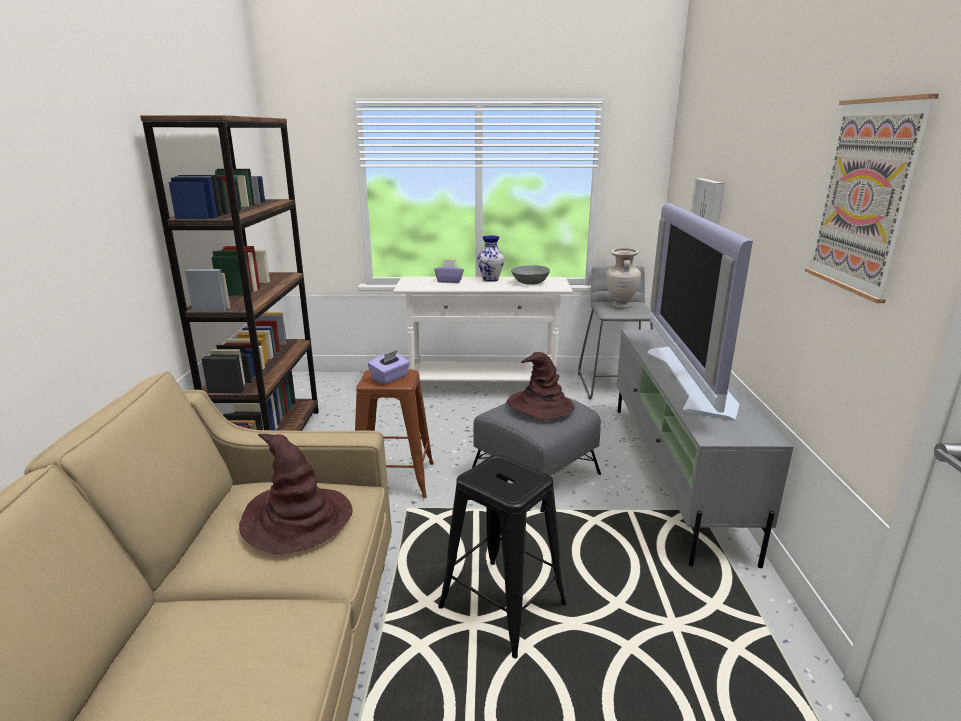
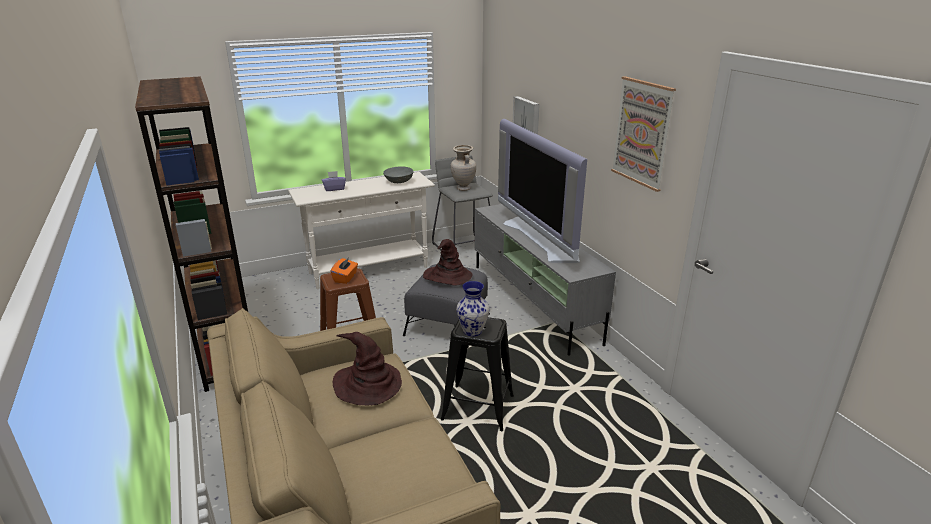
camera: 25 degrees left, 5 degrees up
(390, 378) = (345, 278): purple tissue box -> orange tissue box
(490, 279) = (365, 182): vase -> vase (473, 331)

